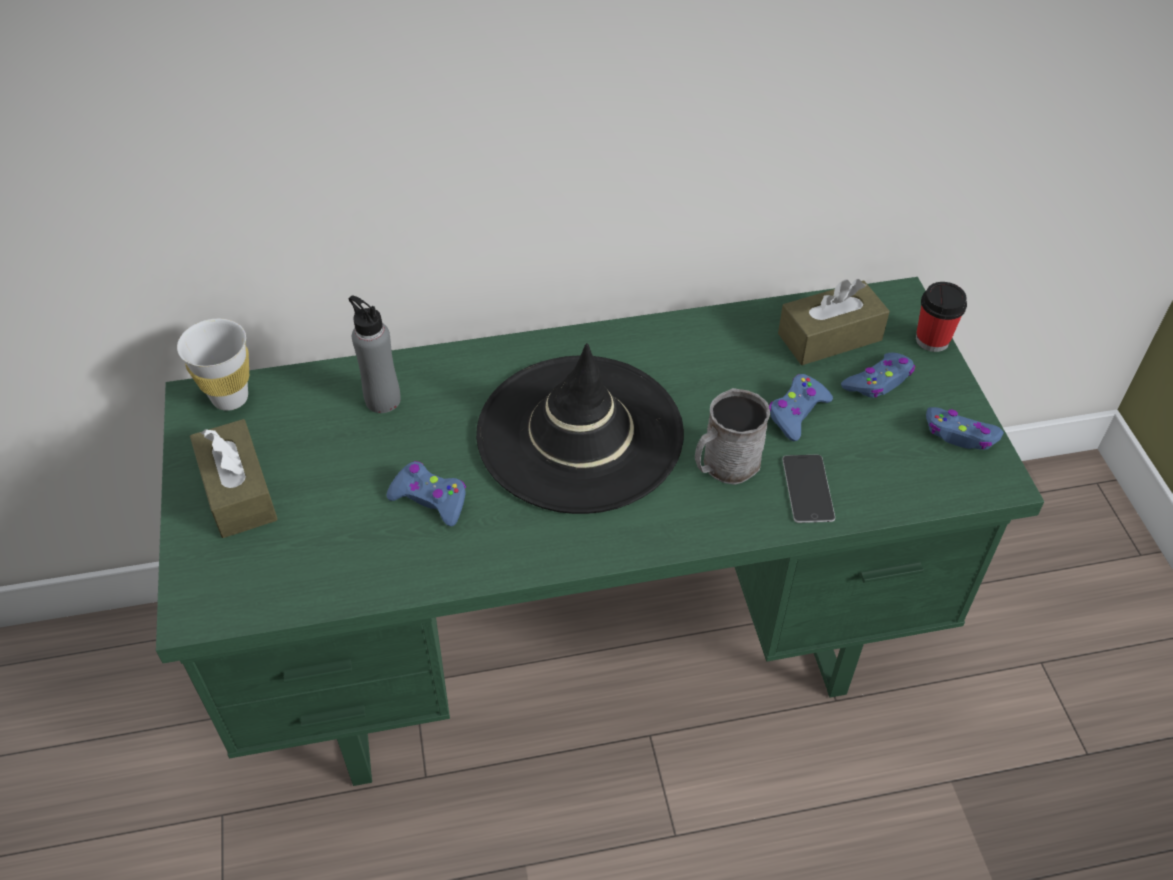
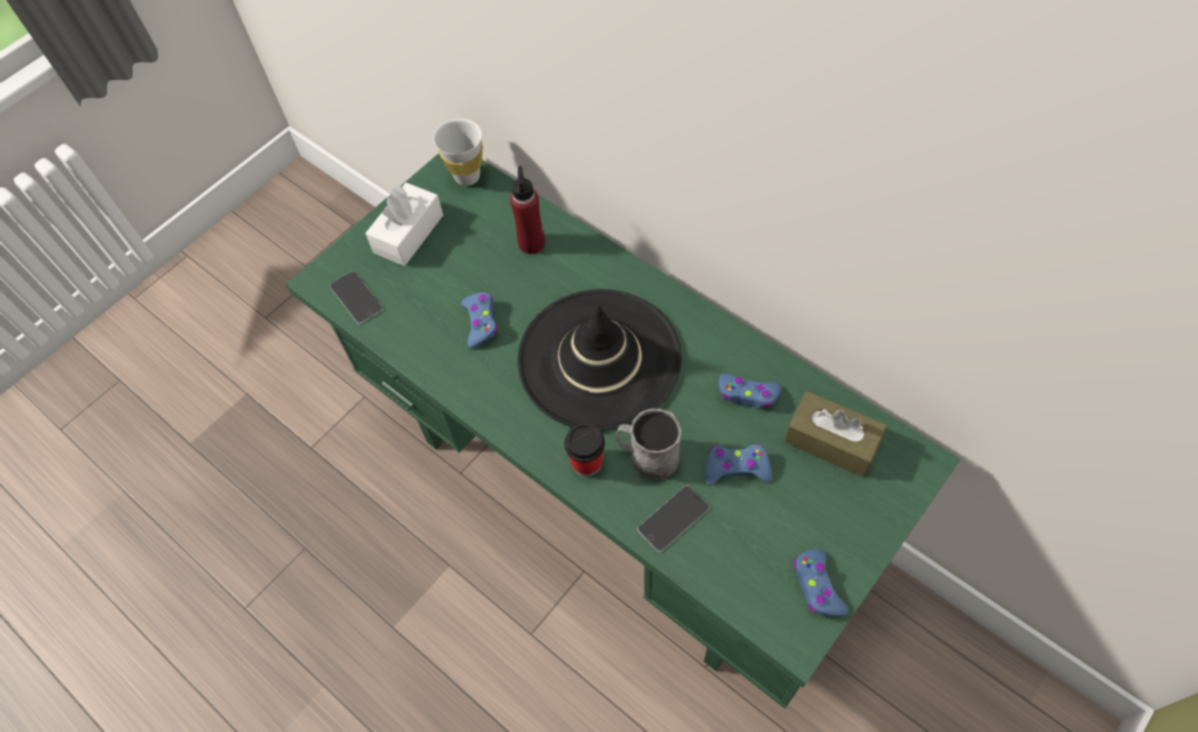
camera: 55 degrees right, 10 degrees up
(238, 491) = (408, 234): brown tissue box -> white tissue box
(264, 590) = (356, 297): none -> phone
(382, 400) = (531, 243): grey bottle -> red bottle
(878, 382) = (818, 500): blue game controller -> blue game controller (748, 394)
(932, 340) = (899, 510): cup -> cup (587, 462)

